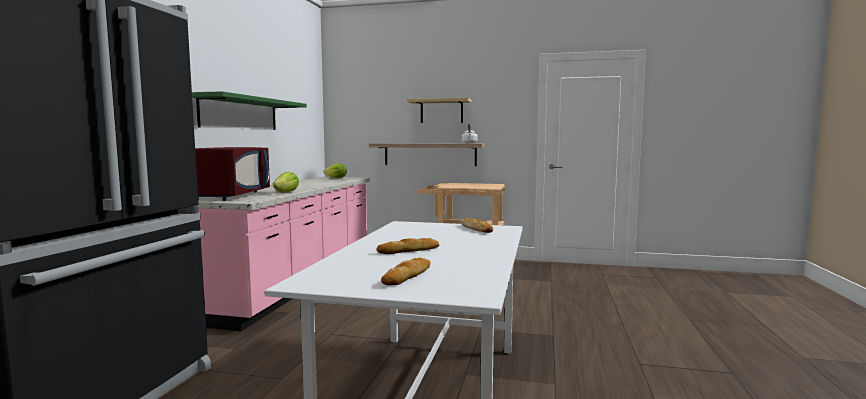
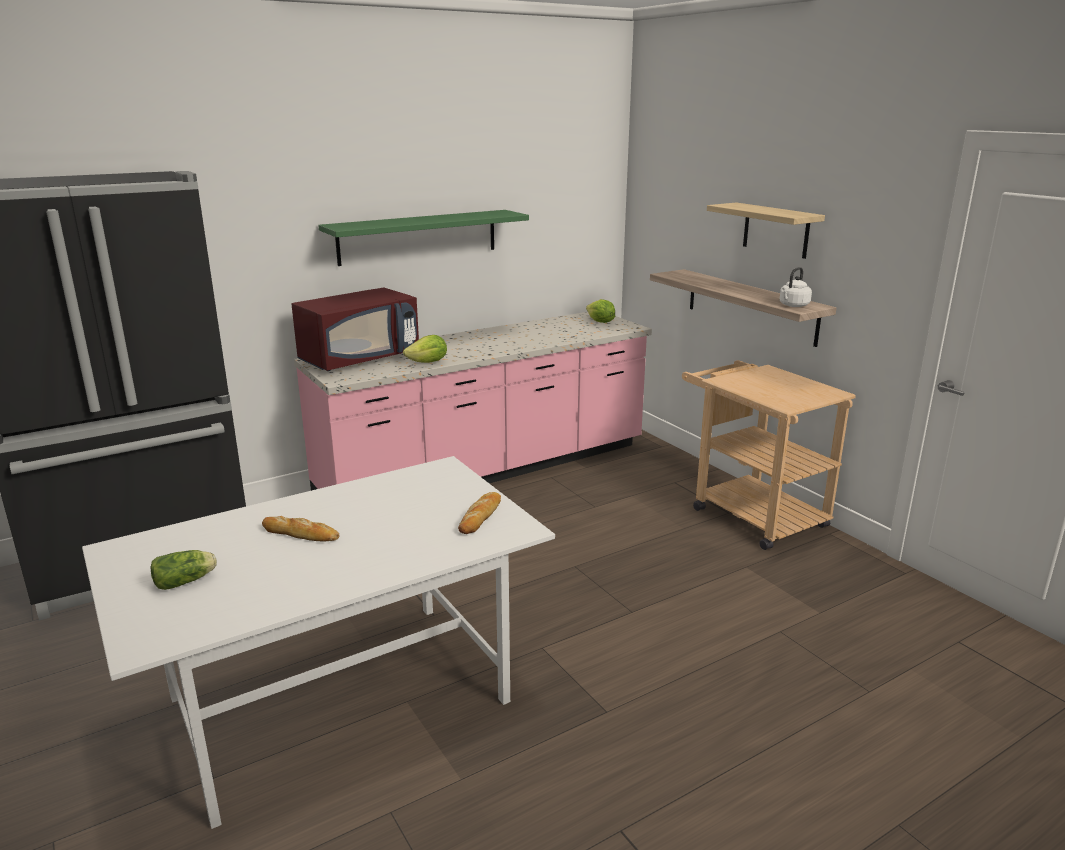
camera: 45 degrees right, 15 degrees up
(407, 276) = (187, 581): bread -> lettuce

